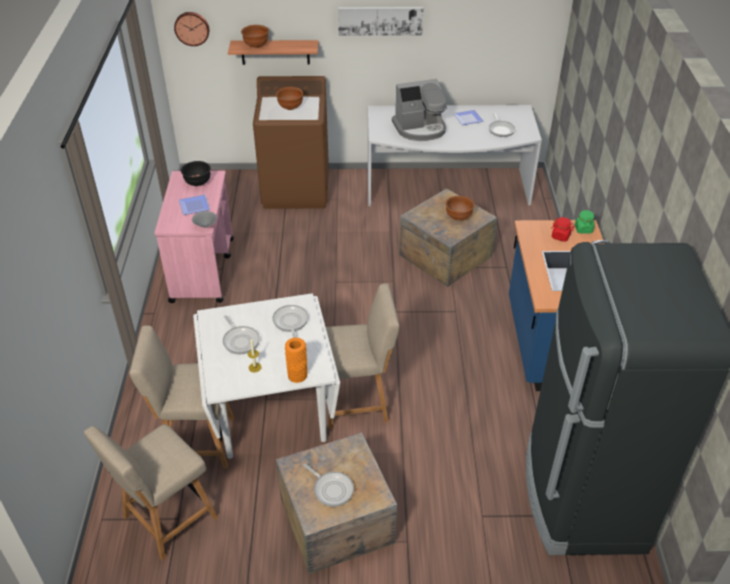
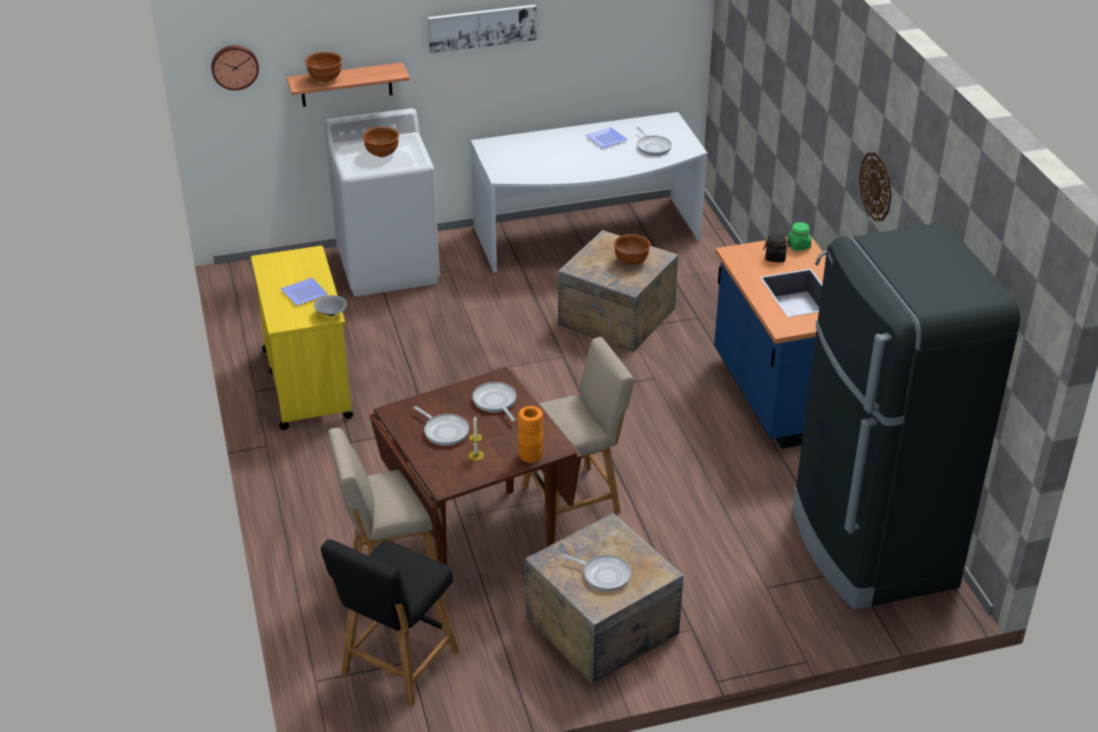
camera: 15 degrees left, 5 degrees down
(166, 520) = (397, 666): beige chair -> black chair
(197, 183) = (294, 265): black bowl -> none
(203, 269) = (307, 383): pink cart -> yellow cart
(272, 418) = (477, 535): white dining table -> brown dining table
(296, 190) = (388, 266): brown washing machine -> white washing machine
(420, 128) = (551, 159): coffee machine -> none
(560, 236) = (775, 257): red jar -> black jar
(646, 194) = (876, 186): none -> wall clock

